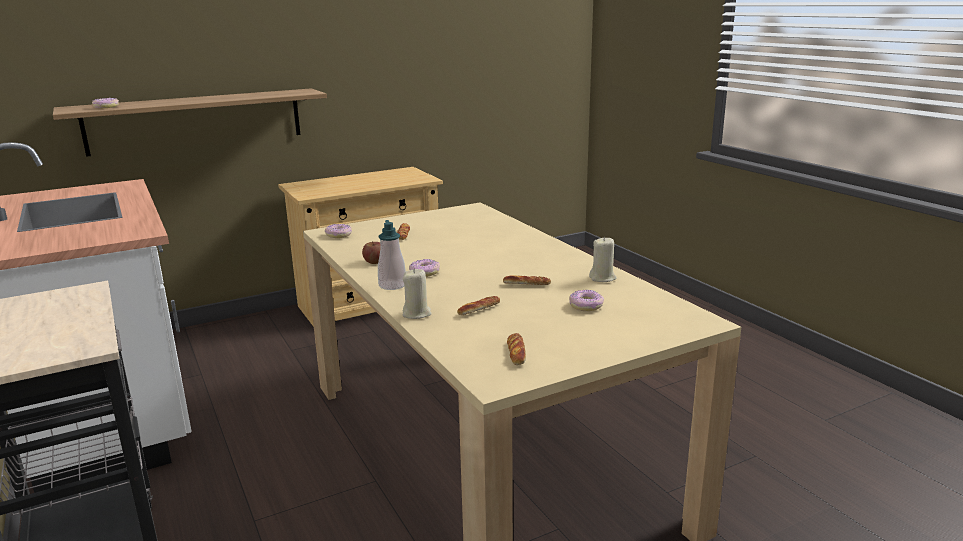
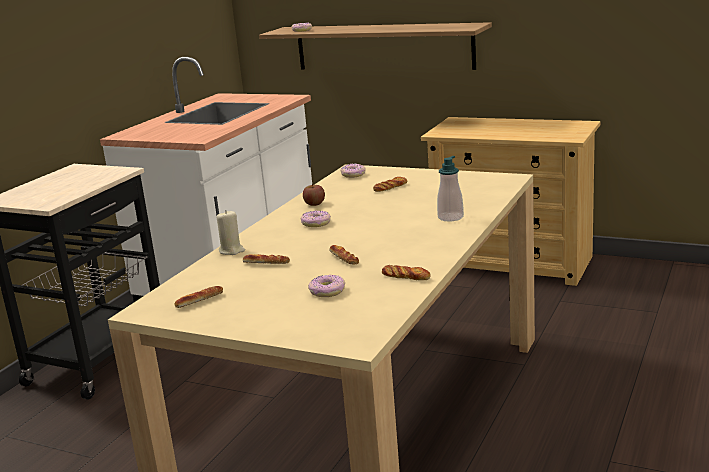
camera: 55 degrees right, 0 degrees up
(392, 285) = (275, 225): soap dispenser -> soap dispenser (450, 217)
(602, 278) = (406, 276): beige candle -> bread

